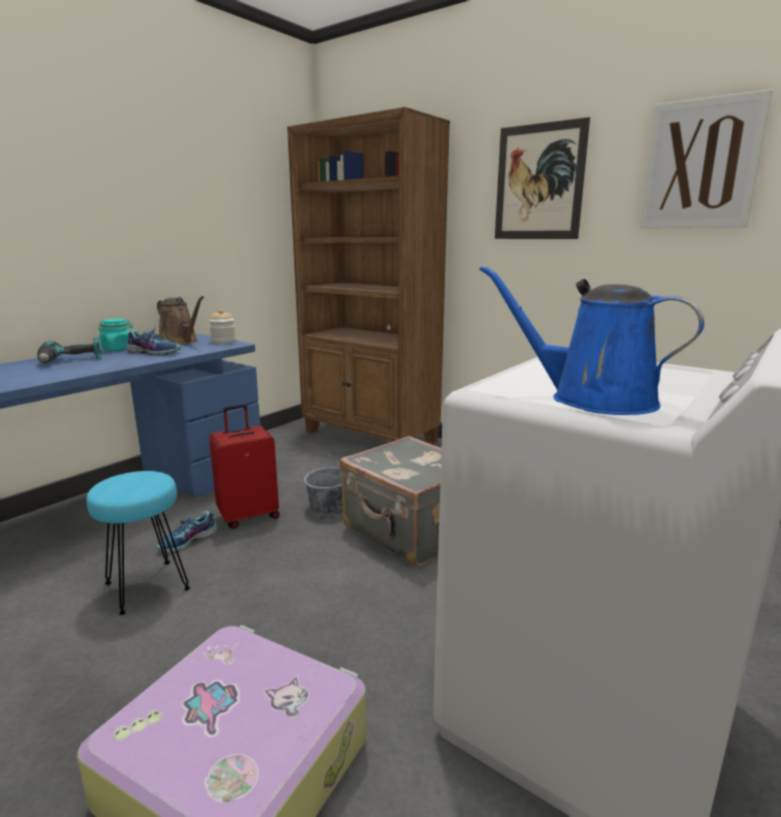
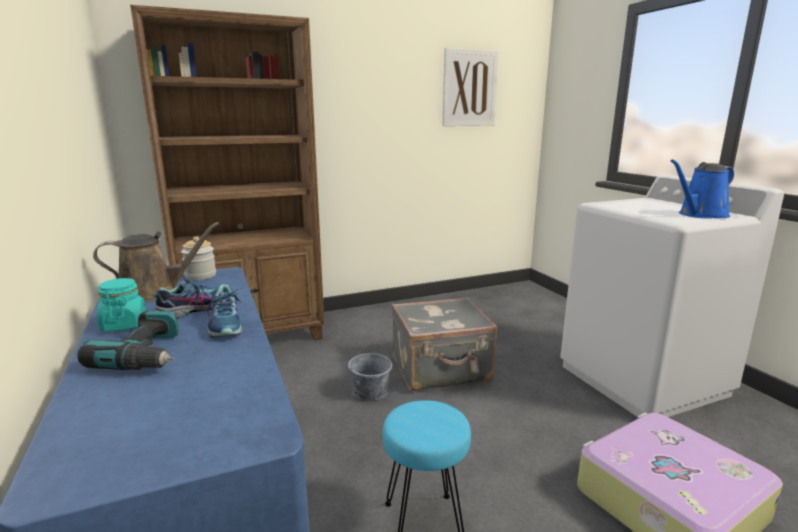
camera: 60 degrees left, 0 degrees up
(188, 541) = (355, 483): shoe -> shoe (226, 324)
(248, 516) = (340, 436): red suitcase -> none
(539, 182) = (374, 91): picture -> none

